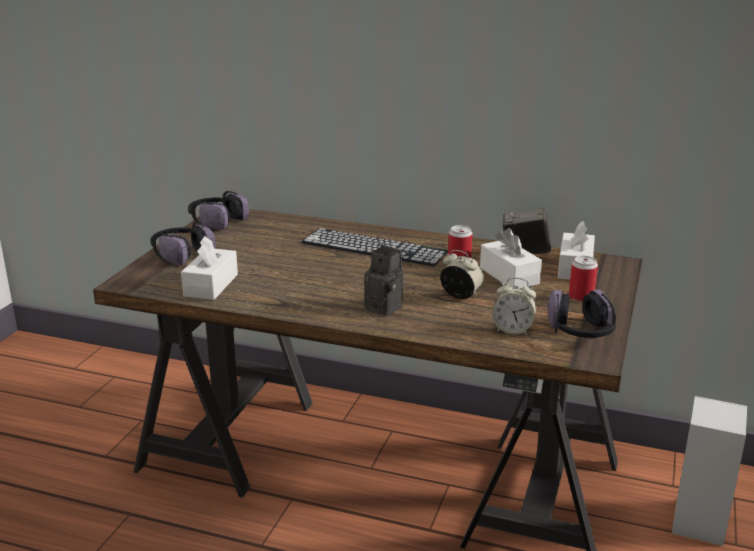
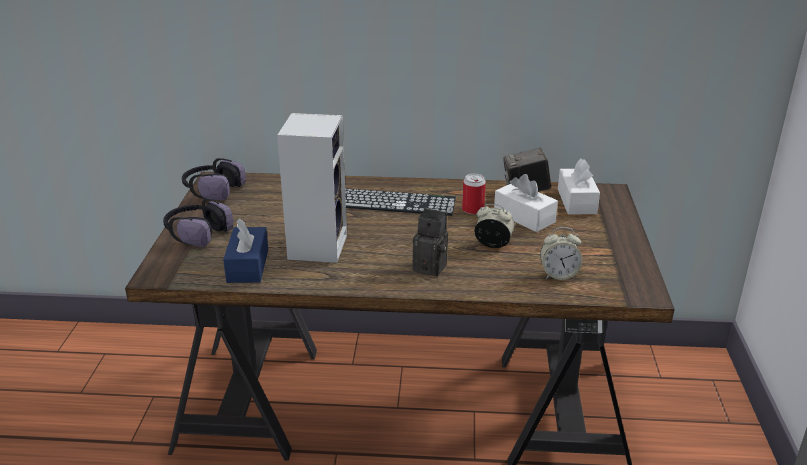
camera: 15 degrees left, 5 degrees up
(211, 285) = (248, 266): white tissue box -> blue tissue box
(580, 332) = (617, 269): headphones -> none
(581, 297) = (598, 231): can -> none
(697, 521) = (692, 406): speaker -> speaker (317, 245)

